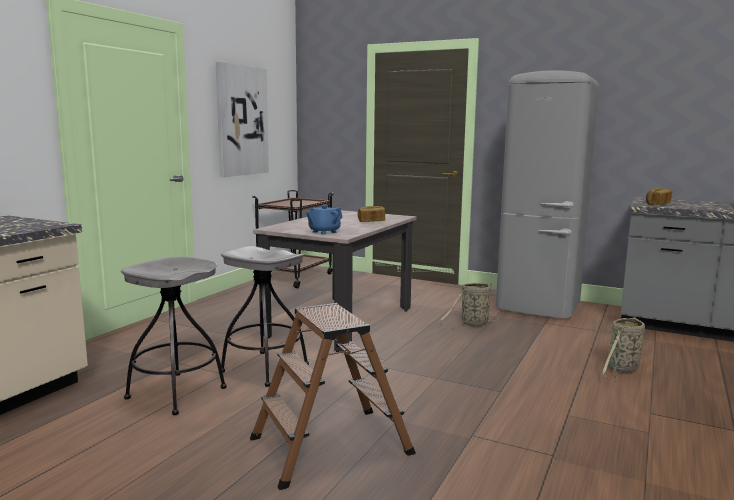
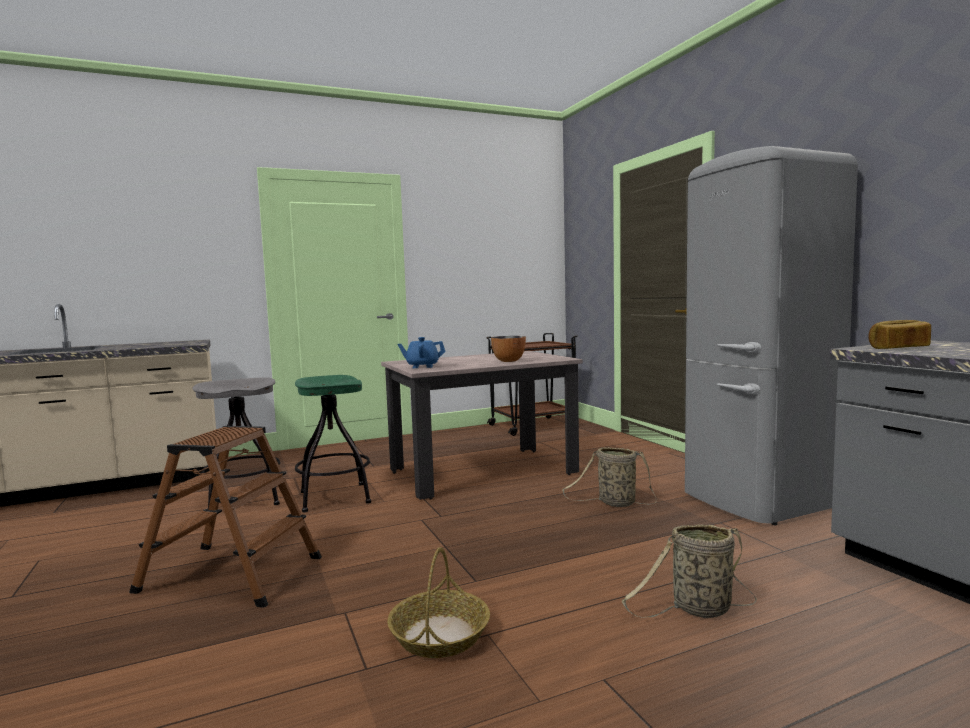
camera: 40 degrees right, 5 degrees down
(241, 121) = (478, 261): picture -> none
(264, 368) = (334, 497): grey stool -> green stool
(371, 221) = (509, 361): bread -> bowl
(549, 425) = (440, 635): none -> basket

